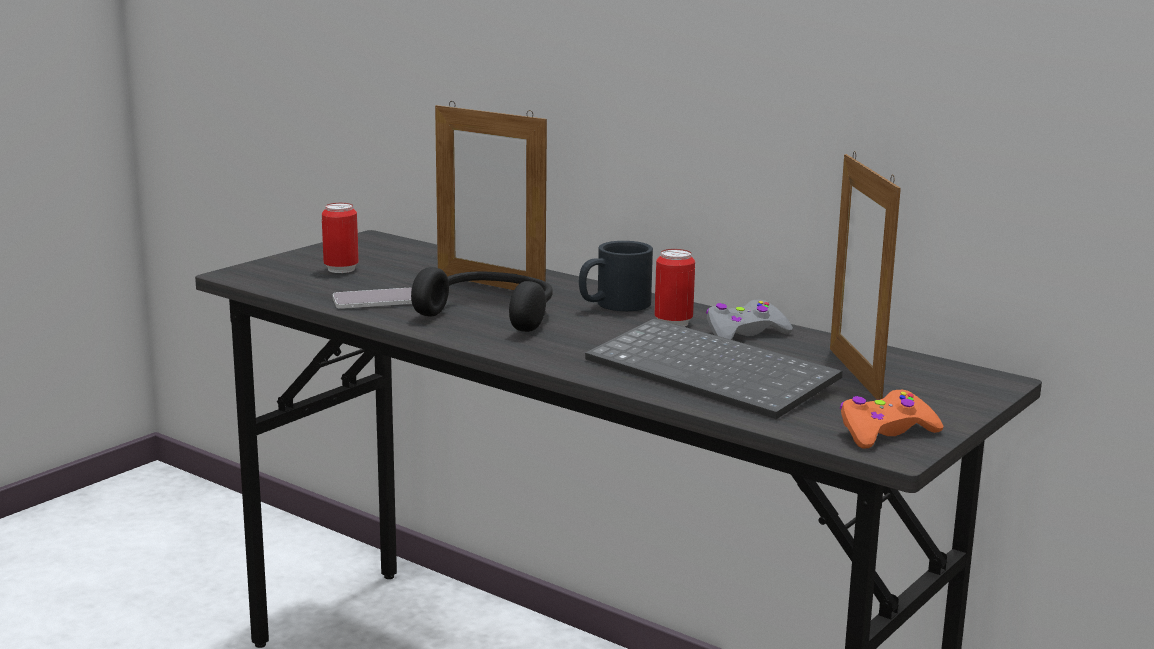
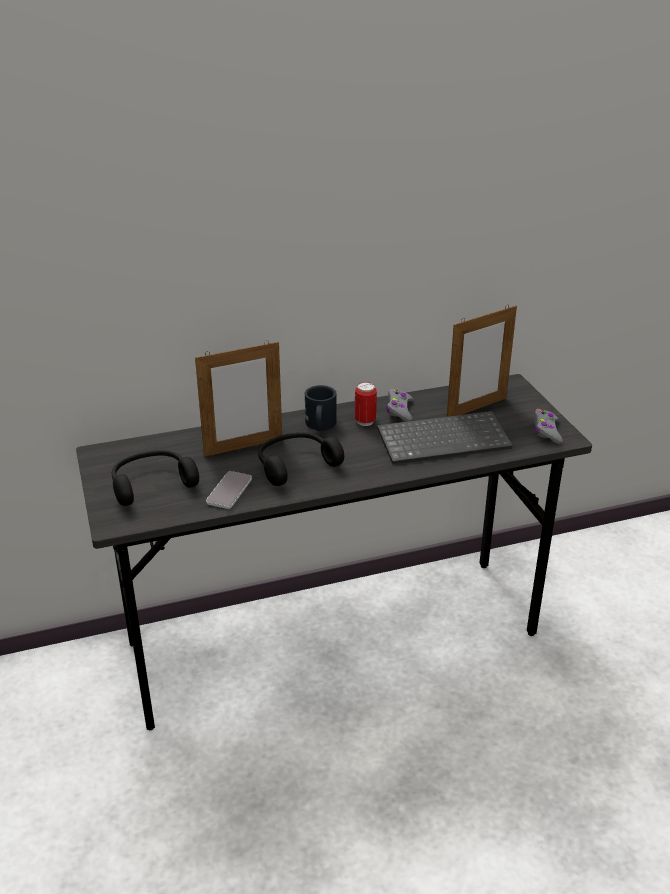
camera: 55 degrees left, 15 degrees up
(341, 269) = (151, 484): can -> black headphones
(855, 374) = (476, 408): picture frame -> picture frame turned 60 degrees counterclockwise
(885, 432) = (546, 431): orange game controller -> grey game controller

